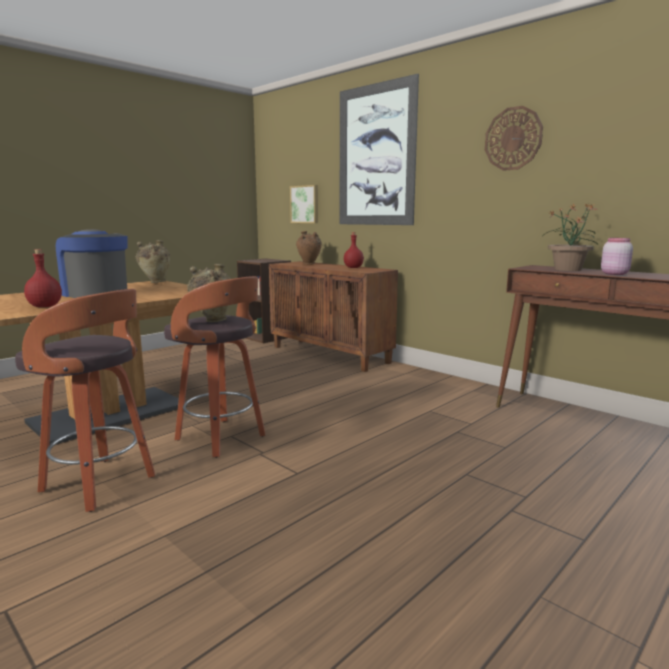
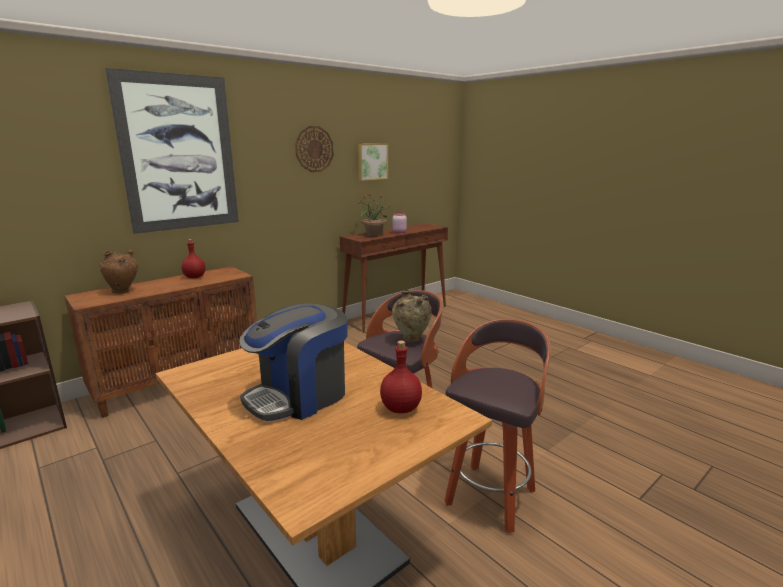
camera: 85 degrees left, 5 degrees up
(155, 282) = (193, 372): beige vase -> none
(305, 204) = (51, 215): picture -> picture (372, 161)

